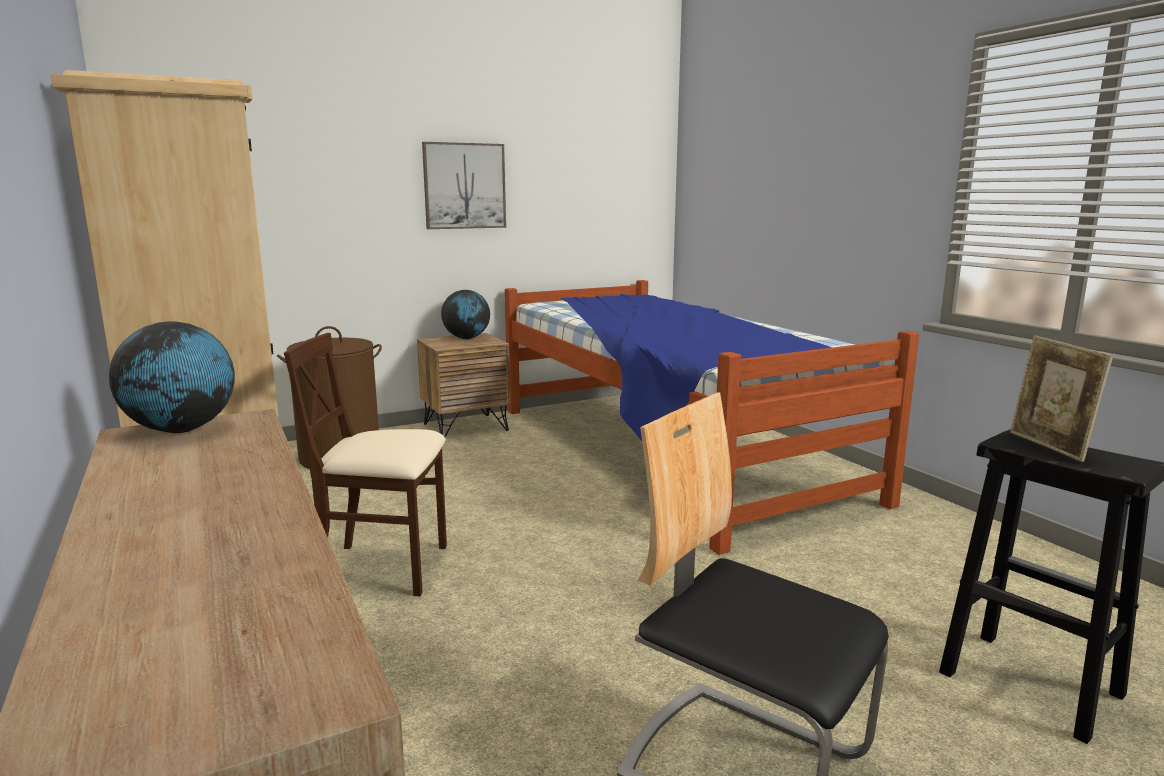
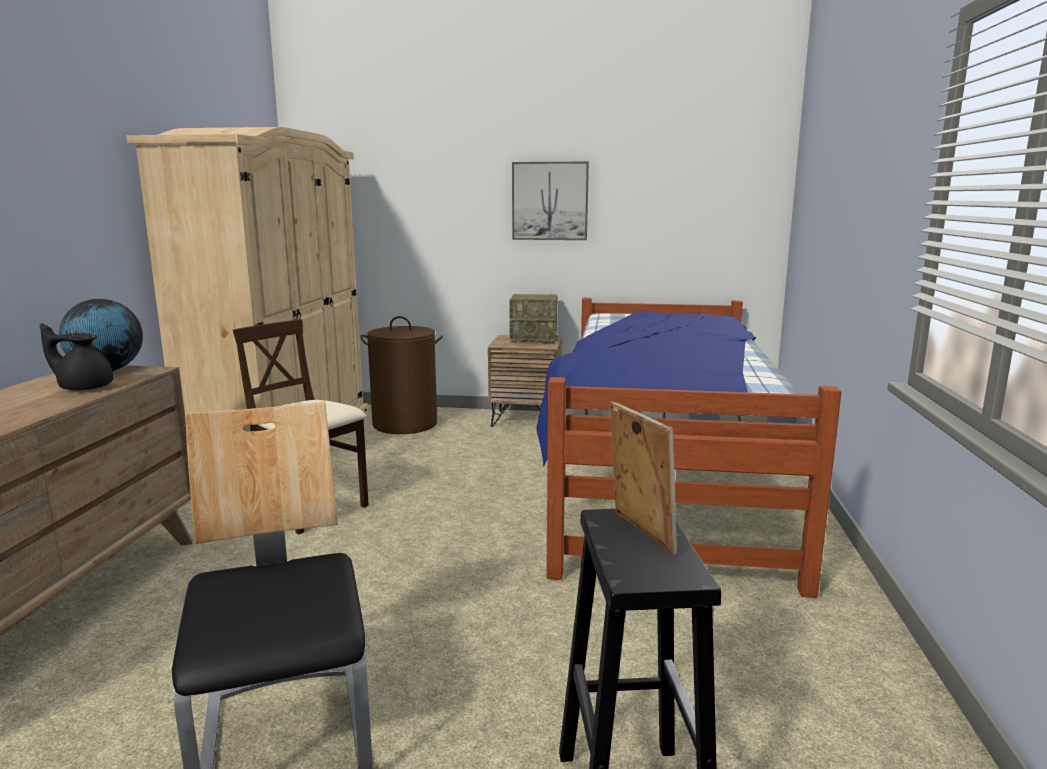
camera: 35 degrees right, 0 degrees up
(227, 452) = (84, 387): none -> black teapot
(467, 338) = (534, 339): globe -> radio
(1049, 447) = (639, 532): picture frame -> picture frame turned 135 degrees clockwise

